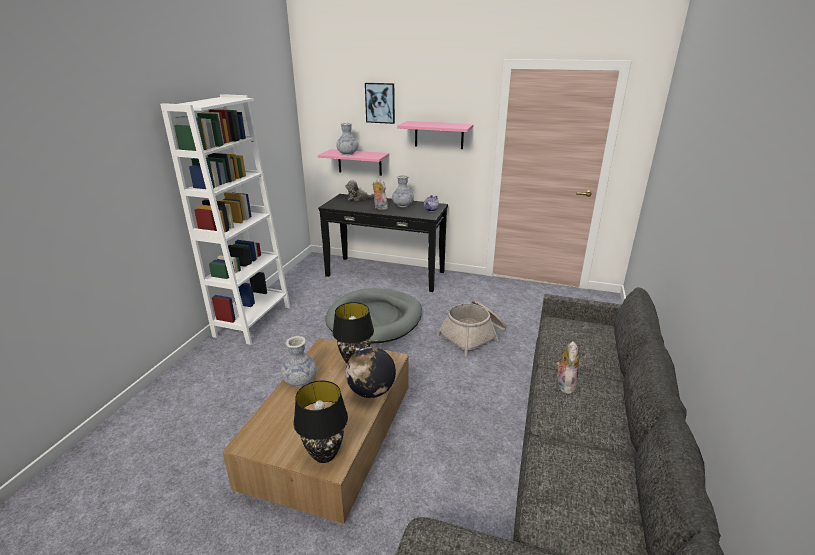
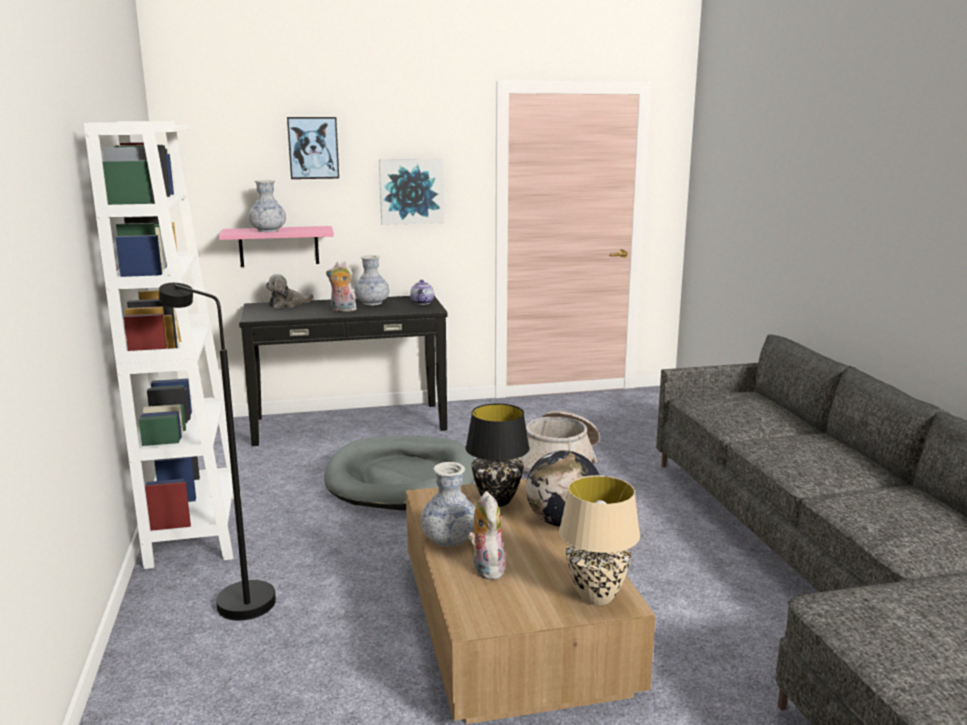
camera: 30 degrees left, 10 degrees down
(229, 368) = (235, 598): none -> black floor lamp
(325, 455) = (597, 597): black table lamp -> beige table lamp
(439, 135) = (411, 191): pink shelf -> picture
(564, 384) = (777, 447): plush toy -> plush toy (485, 568)

